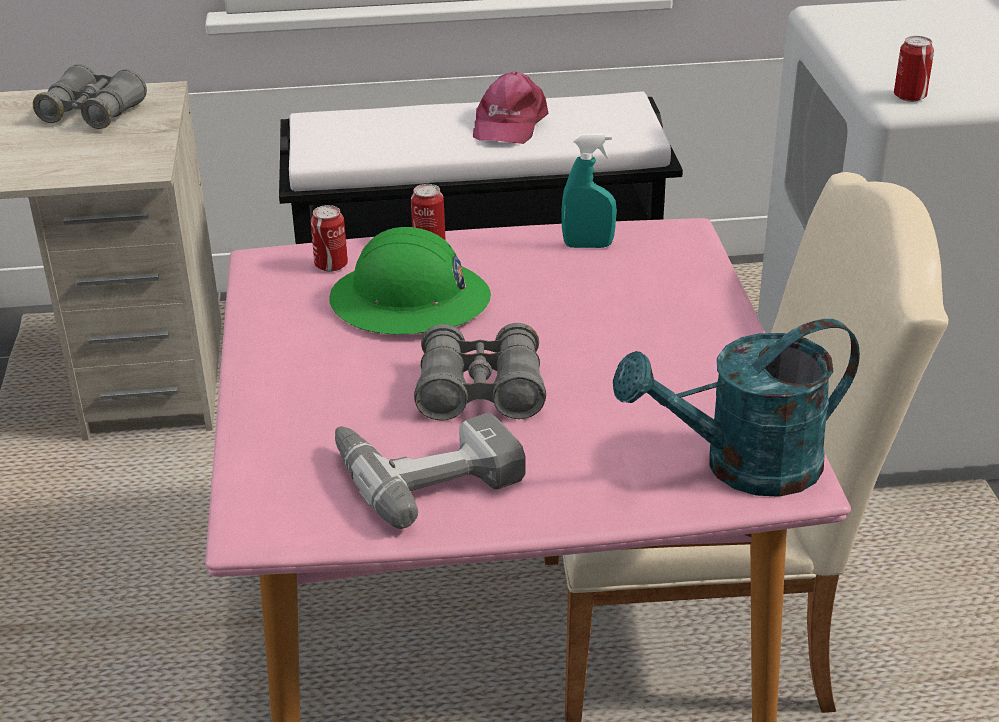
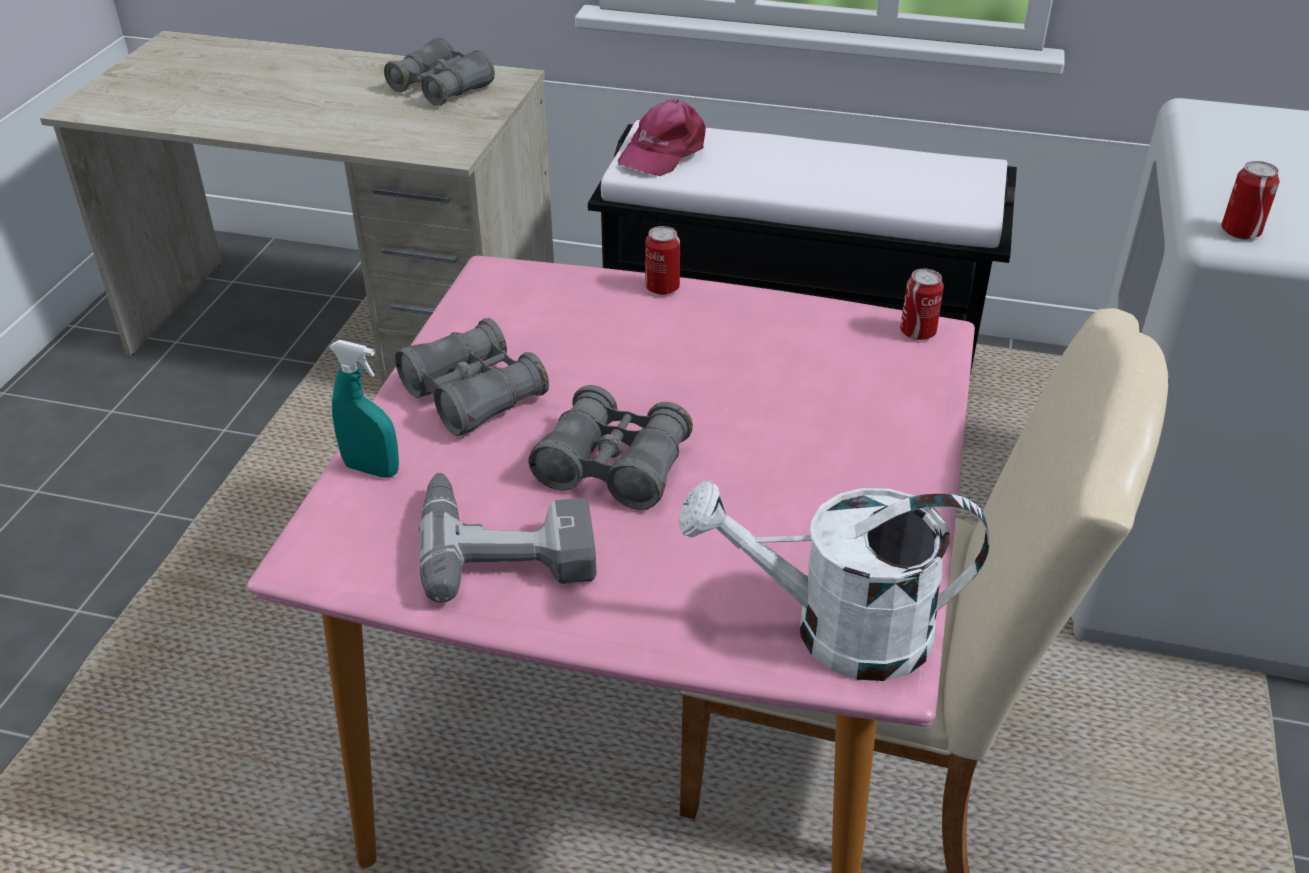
camera: 20 degrees right, 5 degrees up
(315, 364) = (473, 395): none -> grey binoculars
(331, 265) = (553, 291): can -> can (917, 332)
(410, 301) = (604, 349): green hard hat -> none
(508, 123) = (843, 170): pink cap -> pink cap (663, 152)
(588, 245) = (822, 326): turquoise spray bottle -> turquoise spray bottle (372, 469)
(743, 467) = (837, 631): turquoise watering can -> white watering can

